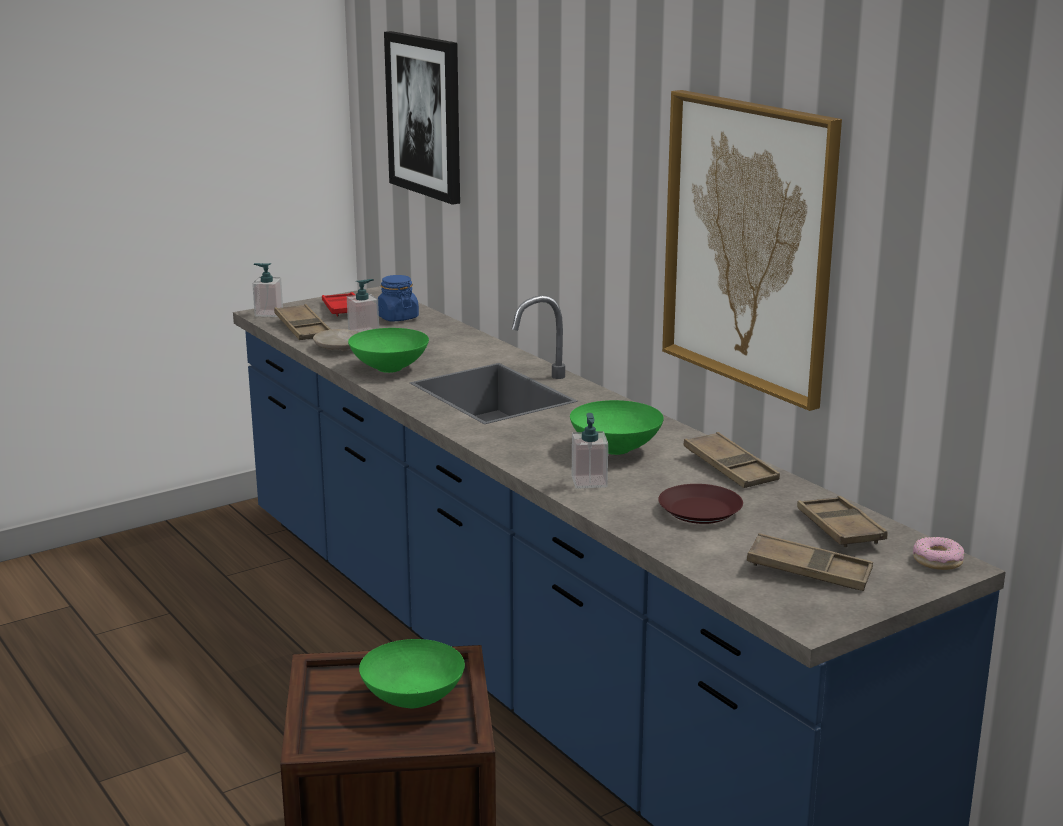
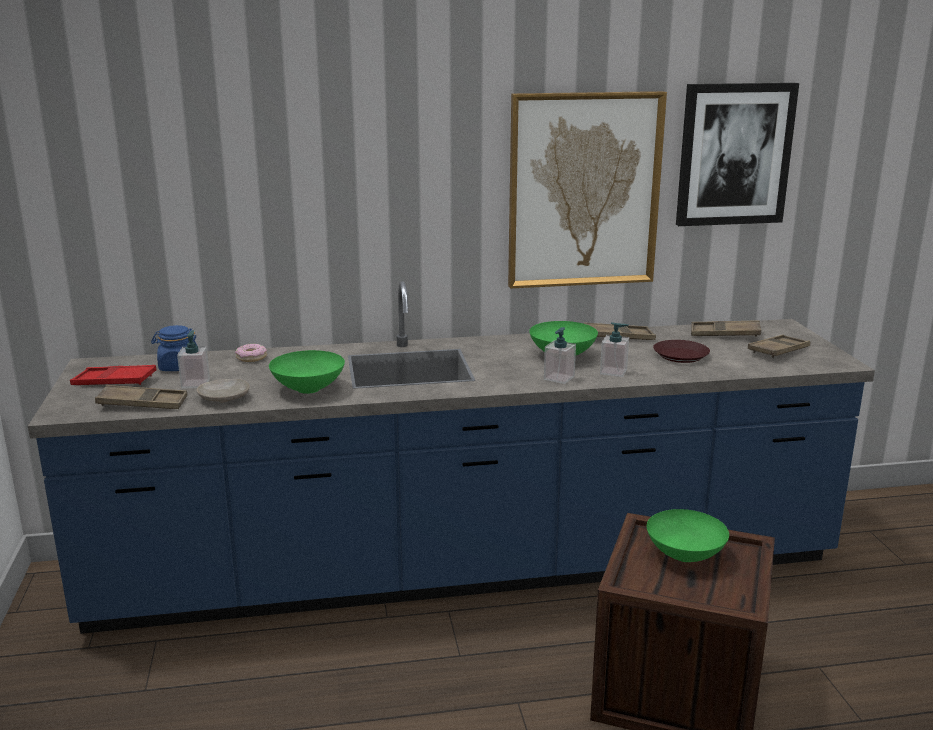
camera: 65 degrees left, 0 degrees up
(268, 313) = (66, 411): soap dispenser -> soap dispenser (559, 378)
(425, 116) = (134, 171): picture -> picture (734, 154)
(937, 561) = (775, 326): donut -> donut (251, 357)

